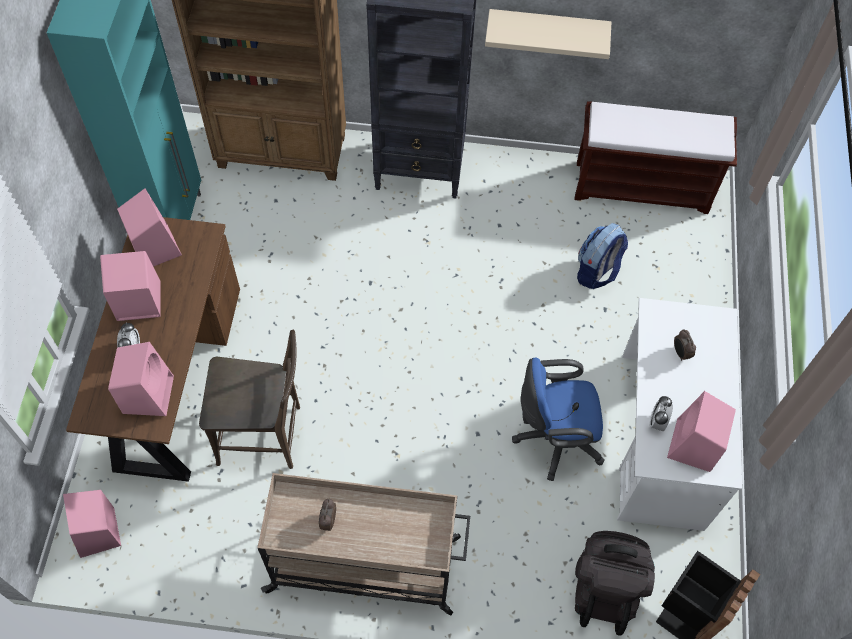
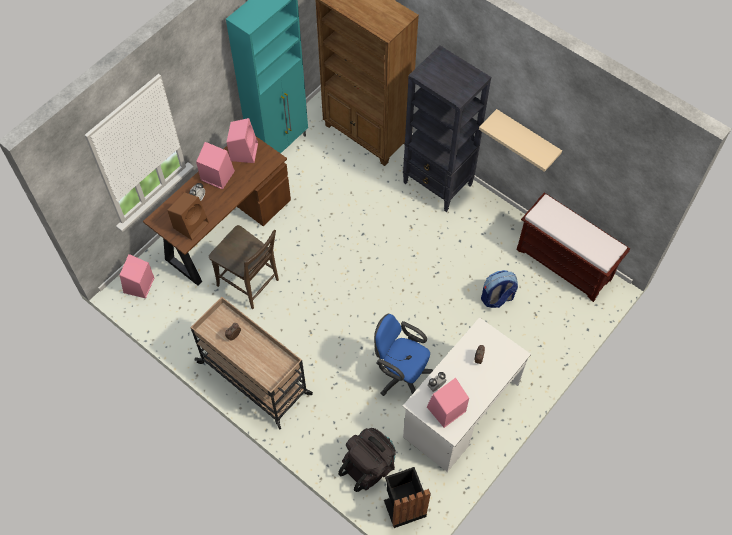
camera: 35 degrees right, 0 degrees up
(148, 393) = (191, 224): pink speaker -> brown speaker

